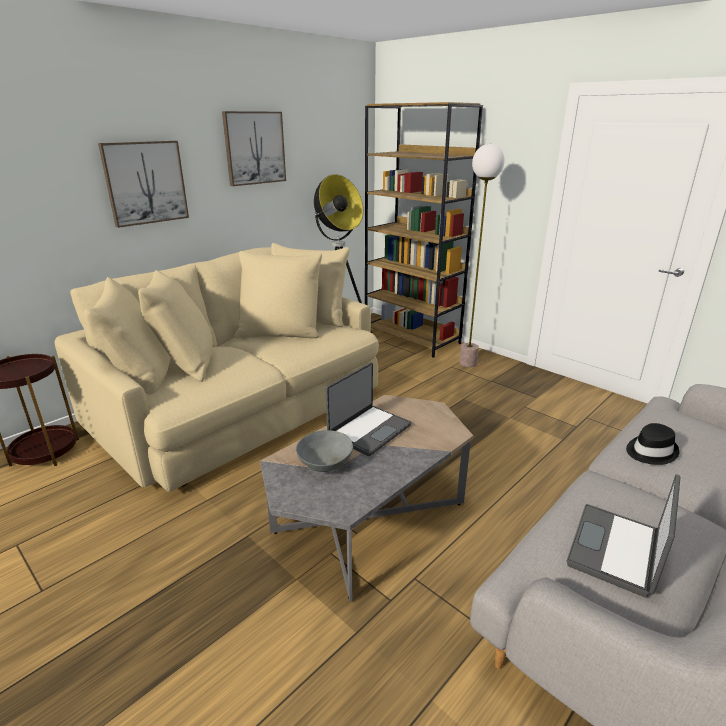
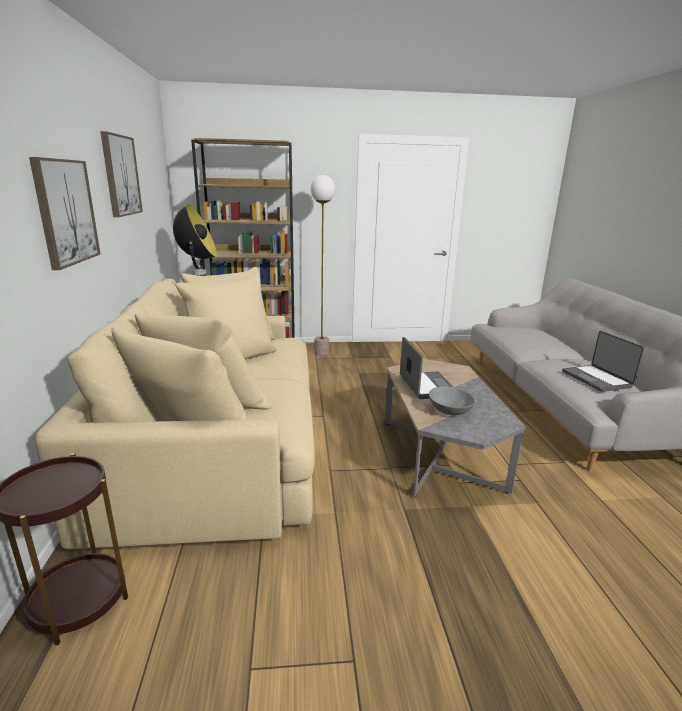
camera: 50 degrees left, 5 degrees down
(650, 451) = (528, 343): black hat -> none

